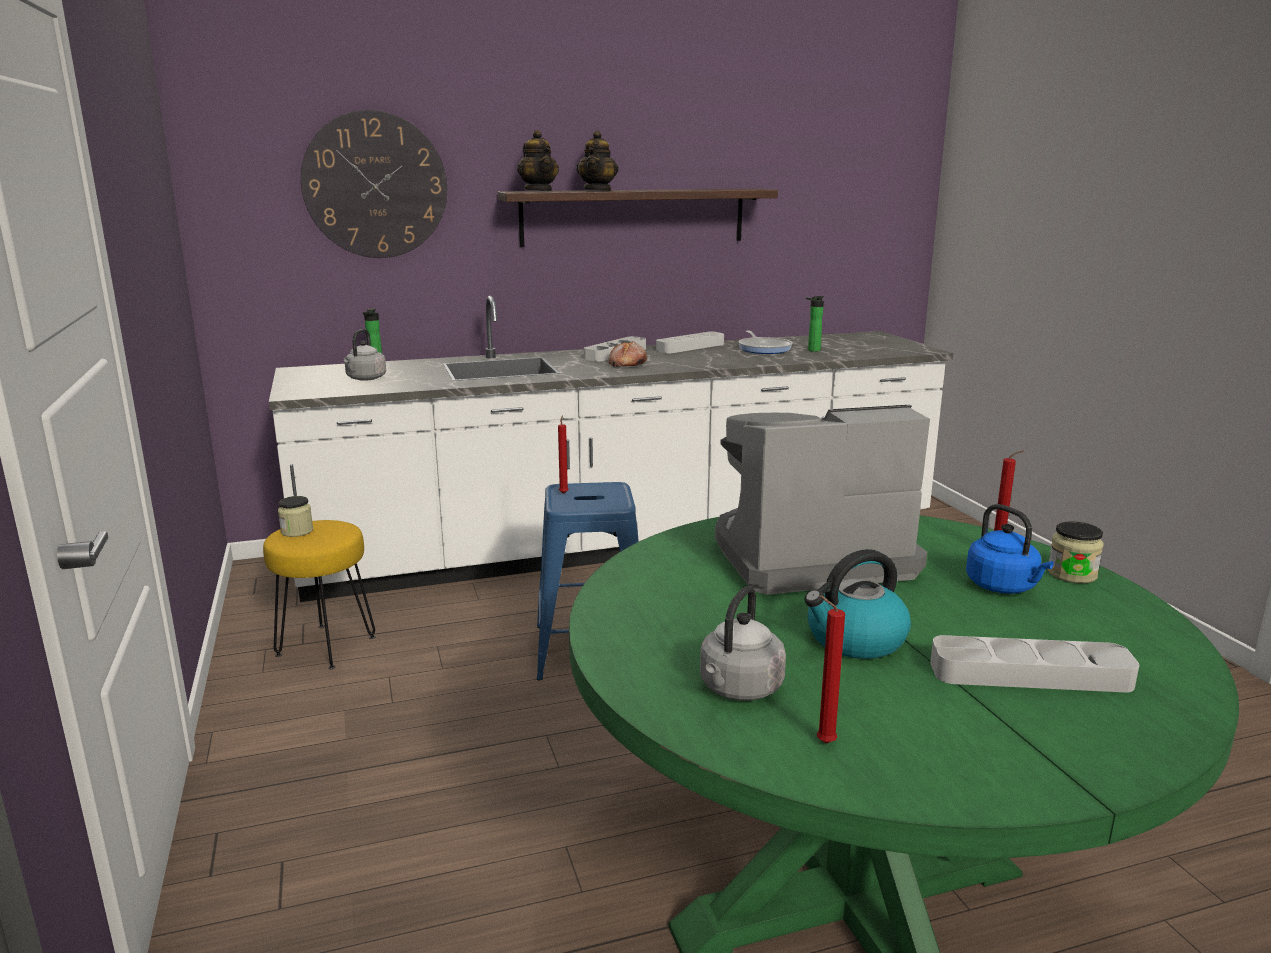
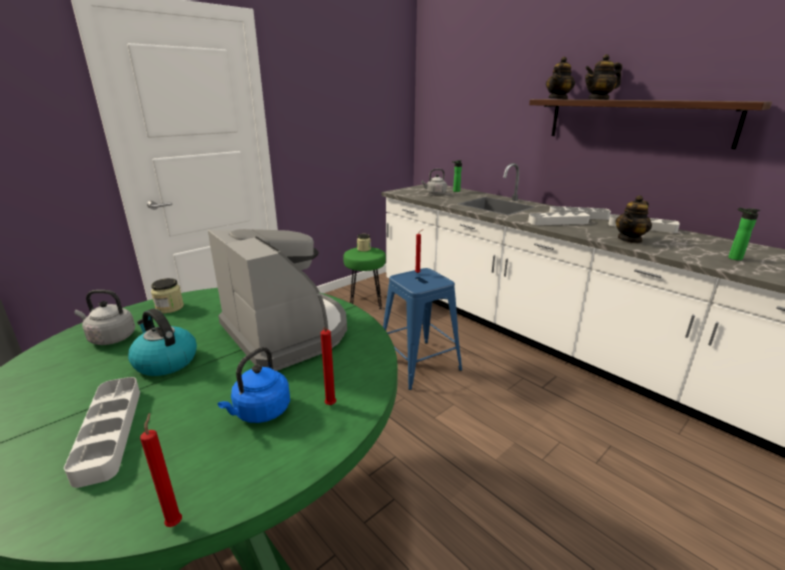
camera: 65 degrees right, 5 degrees up
(326, 645) = (366, 302): yellow stool -> green stool
(375, 185) = (485, 94): wall clock -> none
(626, 364) = (558, 222): bread -> grey tray
(726, 359) = (630, 239): none -> teapot
(764, 348) = (694, 244): frying pan -> none
(822, 742) = (48, 366): red candle -> red candle (175, 522)
(1072, 574) = (301, 449): jar -> jar (169, 307)

